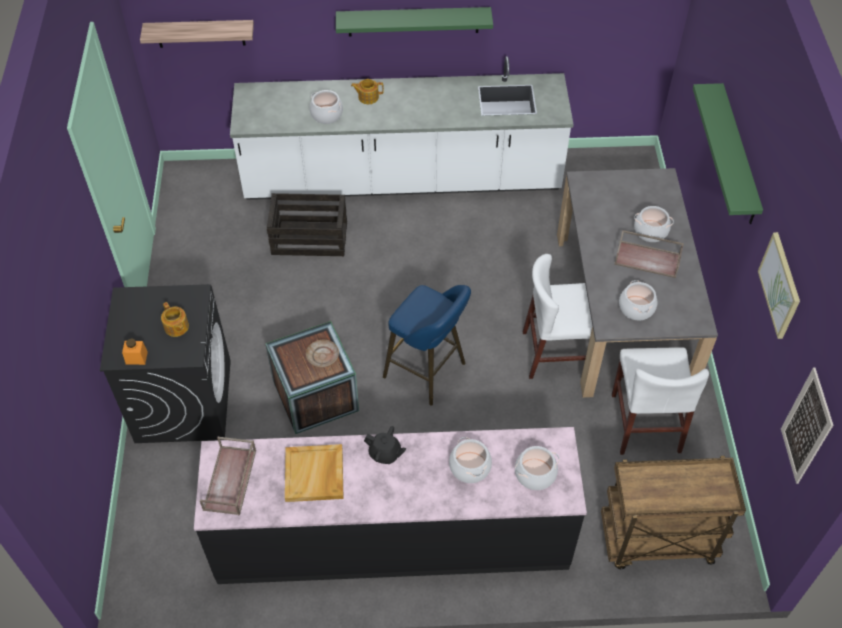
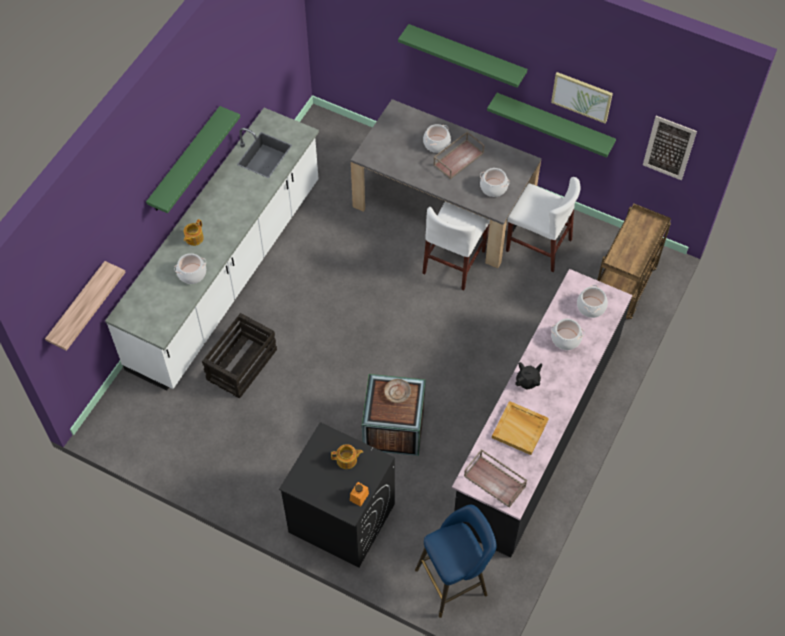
camera: 60 degrees left, 5 degrees up
(428, 372) = (419, 347): blue stool -> blue stool (455, 580)
(752, 305) = (554, 123): none -> green shelf

